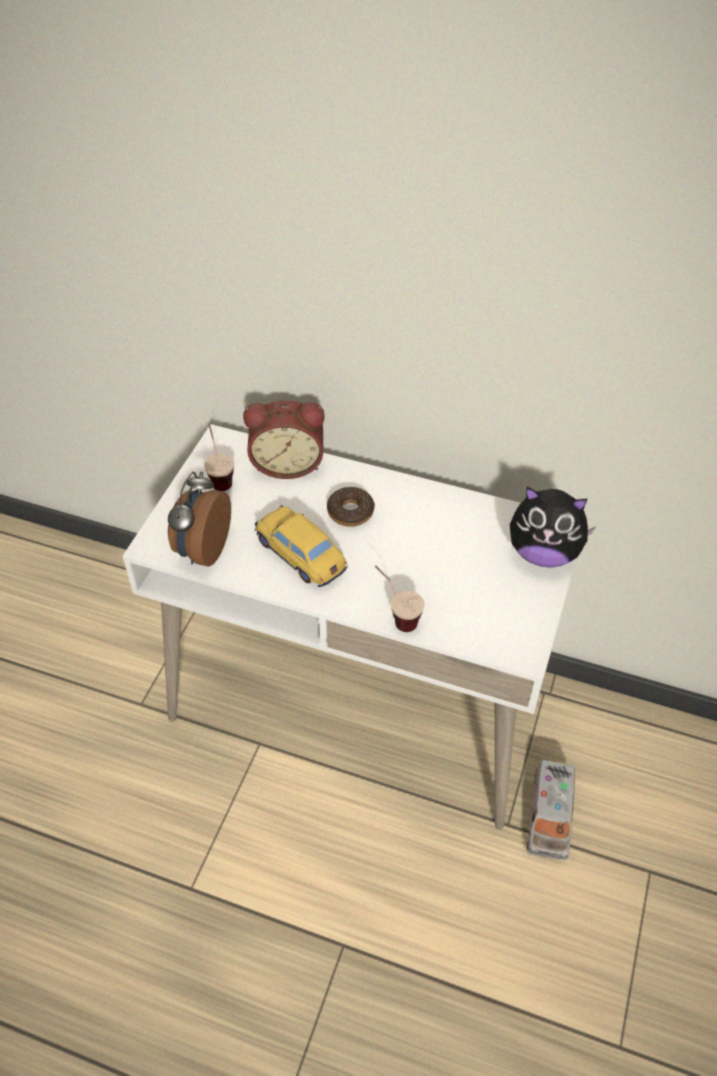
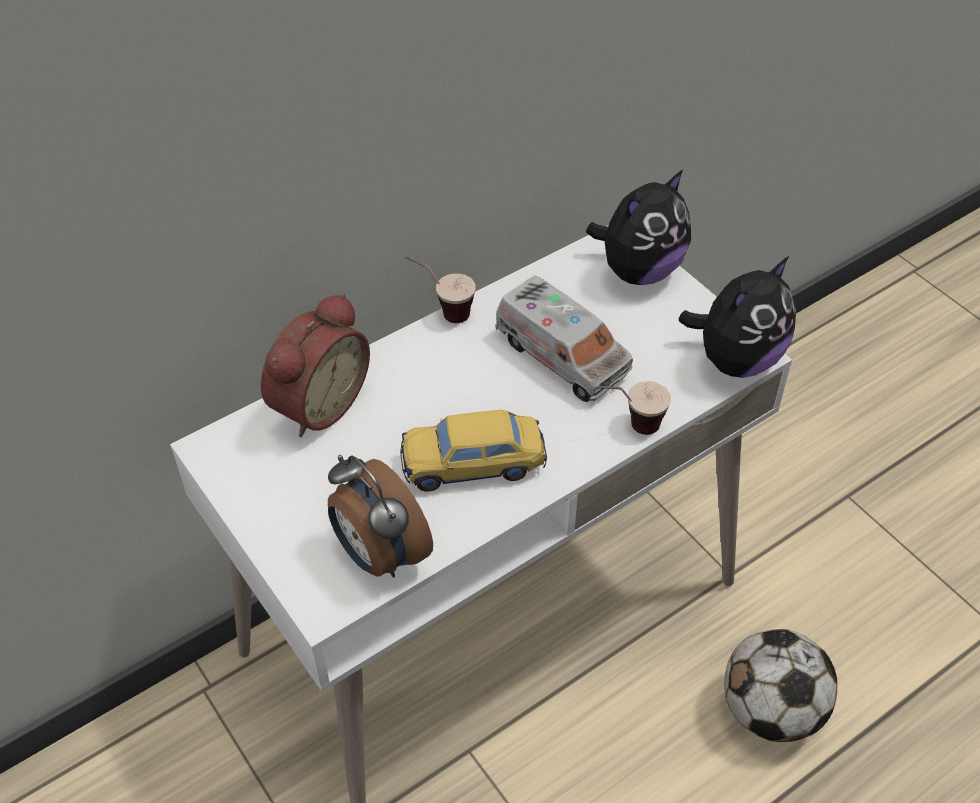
camera: 55 degrees left, 0 degrees up
(219, 476) = (272, 478): cup -> cup (441, 311)
(350, 512) = (447, 387): donut -> none
(417, 908) = (770, 710): none -> football
(511, 645) = (736, 359): none -> plush toy
(549, 816) = (744, 535): toy truck -> toy truck (562, 356)

